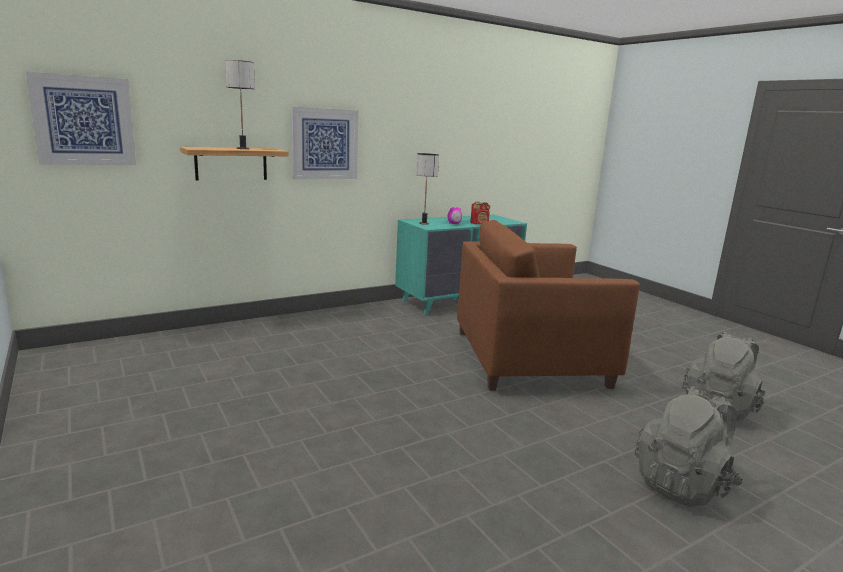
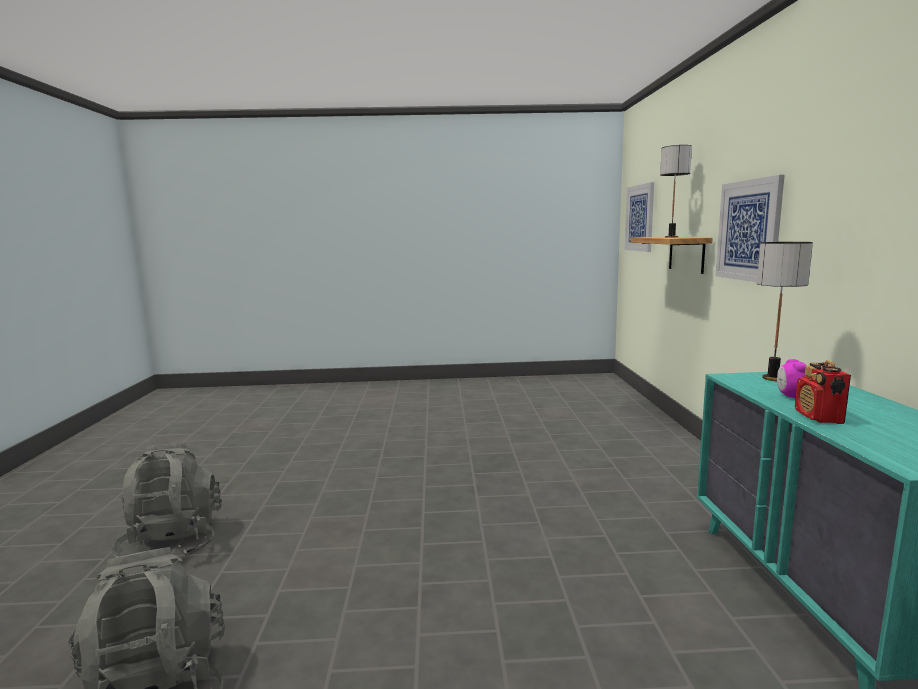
camera: 120 degrees right, 5 degrees down
(530, 359) = (481, 570): brown armchair -> none

